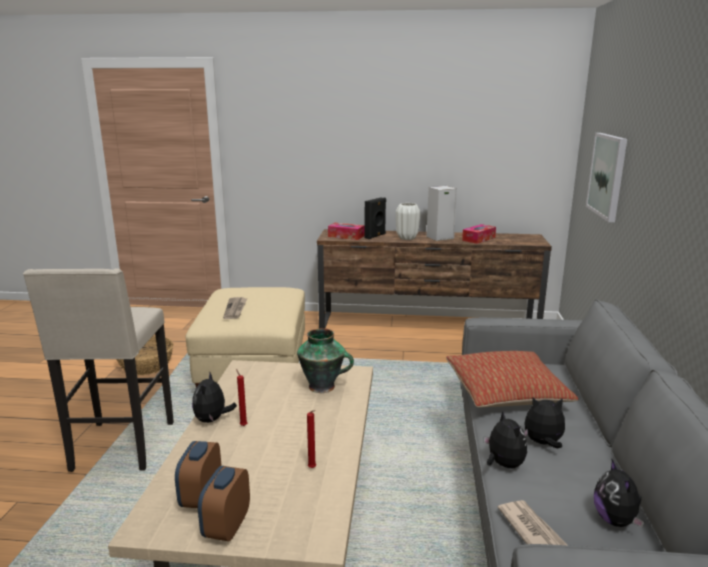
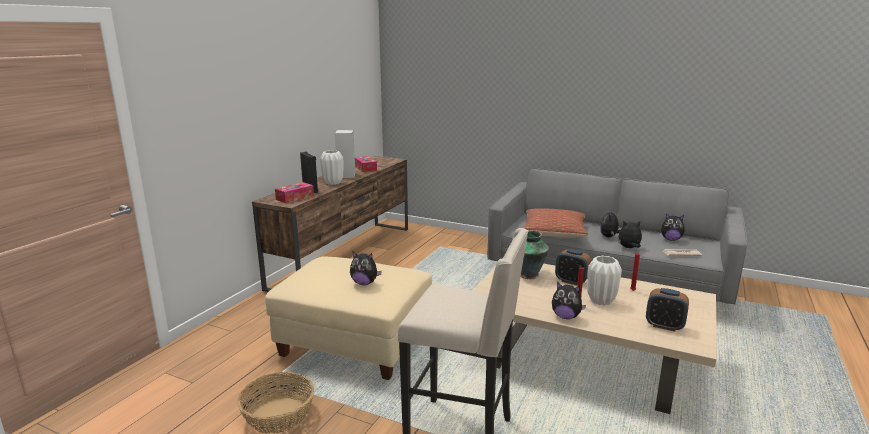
camera: 70 degrees left, 0 degrees up
(226, 527) = (692, 320): alarm clock -> alarm clock (571, 281)
(235, 309) = (364, 283): newspaper -> plush toy
(265, 442) = (601, 301): none -> white vase
(607, 175) = (451, 100): picture -> none

